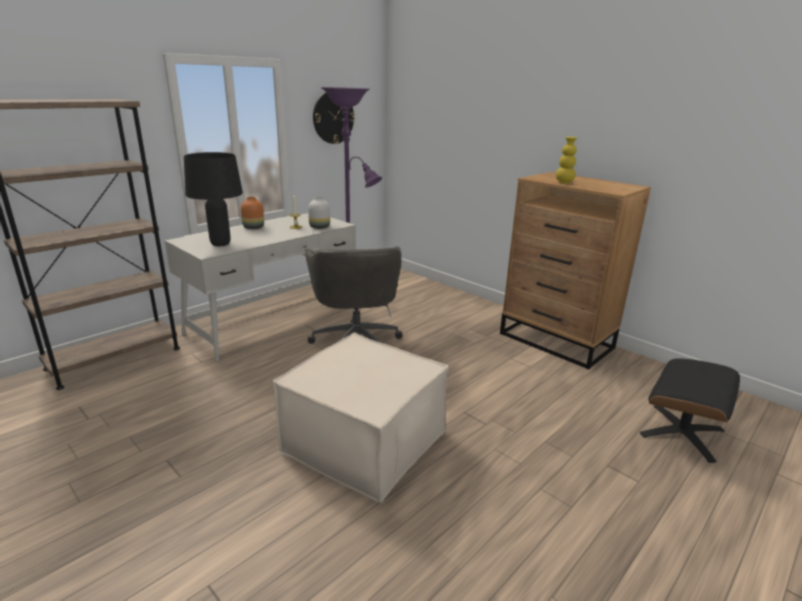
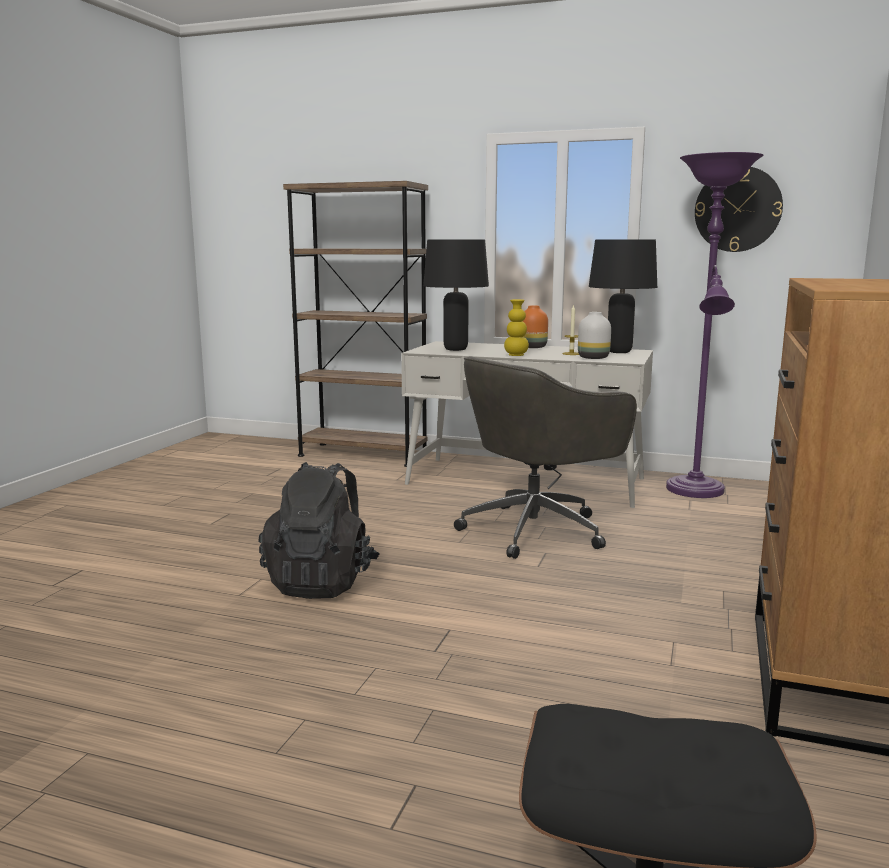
camera: 65 degrees right, 10 degrees down
(308, 218) = (619, 352): none -> black table lamp
(364, 441) = (322, 582): beige ottoman -> black backpack
(564, 183) = (830, 281): yellow vase -> yellow vase (516, 355)

